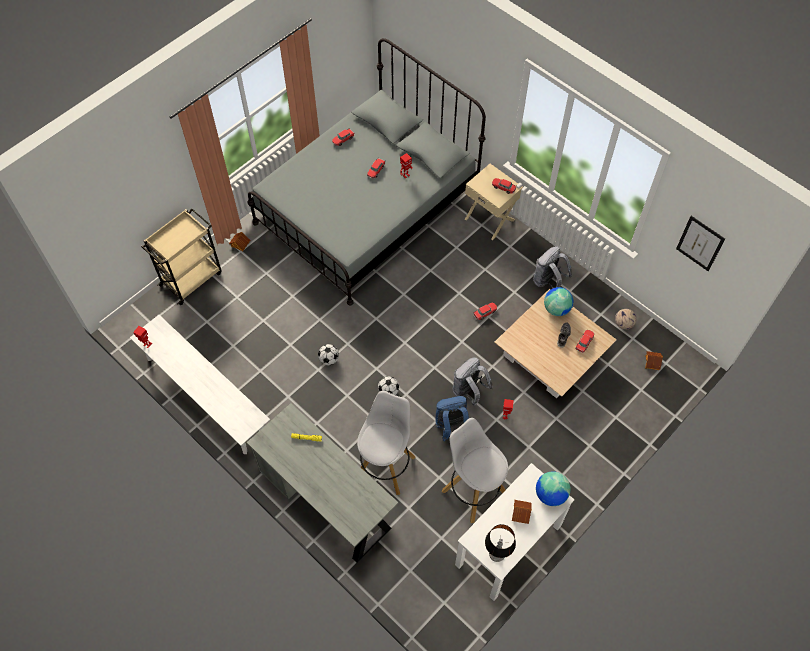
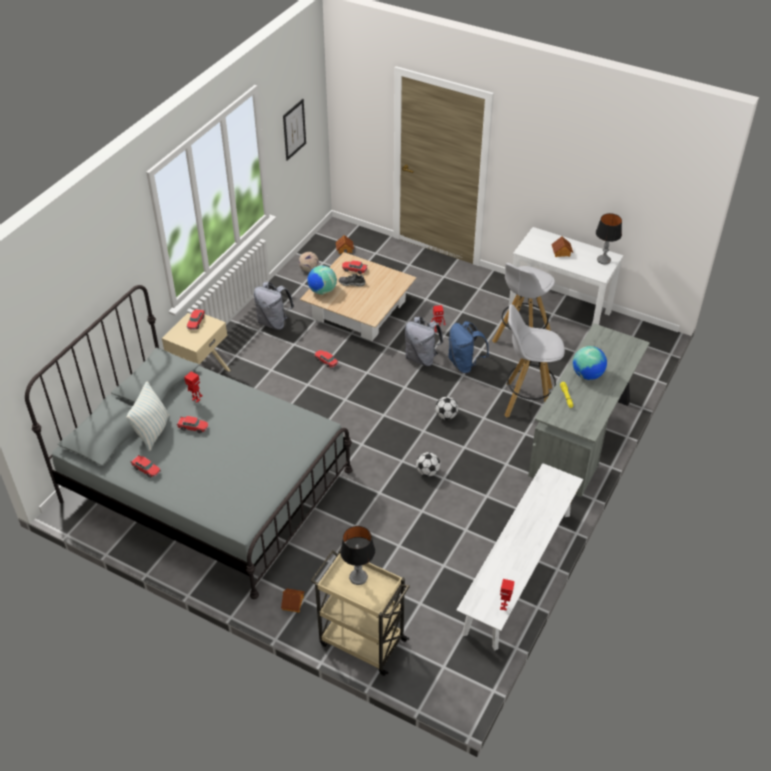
camera: 105 degrees left, 15 degrees down
(183, 237) = (358, 577): none -> table lamp
(380, 146) = (152, 432): none -> pillow
(550, 495) = (536, 239): globe -> globe (587, 375)

